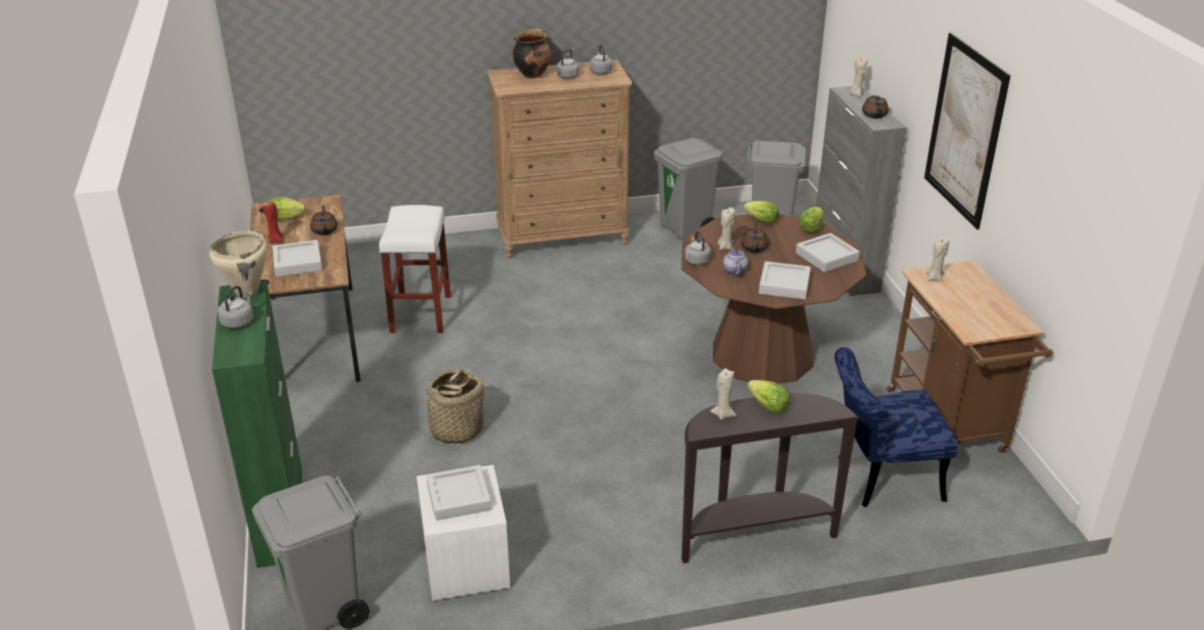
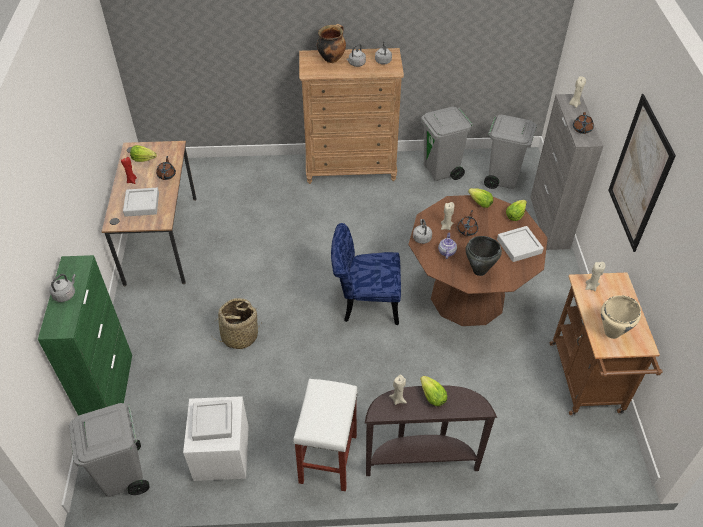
camera: 10 degrees right, 15 degrees up
(247, 292) = (78, 265): beige cooking pot -> beige cooking pot (612, 333)
(421, 314) = (238, 228): white stool -> white stool (328, 459)
(784, 285) = (479, 271): grey tray -> black cooking pot
(879, 478) = (523, 422): blue chair -> blue chair (365, 302)

